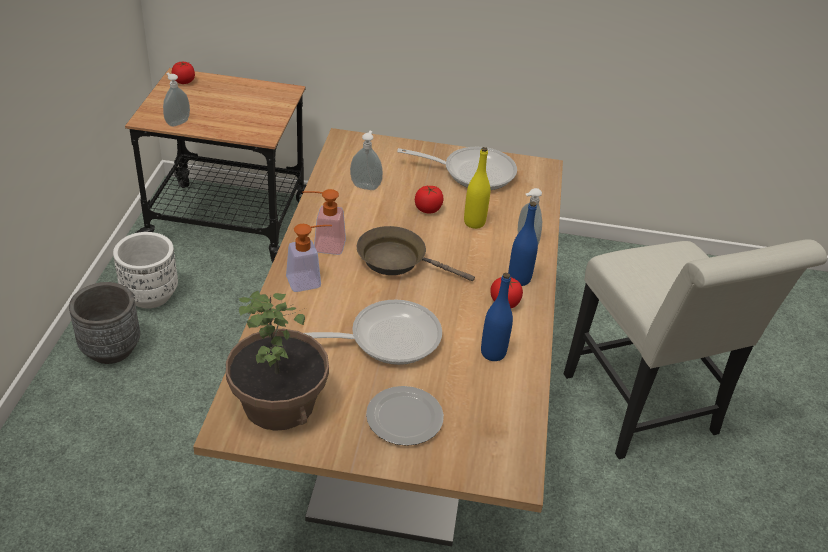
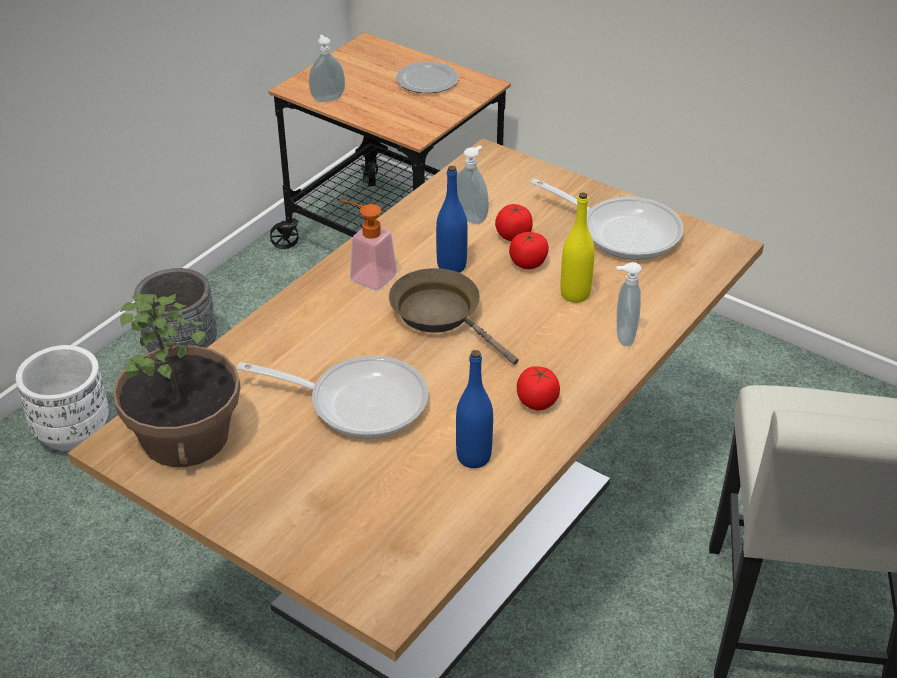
camera: 30 degrees right, 0 degrees up
(150, 295) = (259, 302): white planter -> white planter (73, 432)
(184, 81) = (369, 51): tomato -> tomato (513, 235)
(310, 280) = (321, 311): soap dispenser -> none
(403, 417) = (308, 496): plate -> plate (426, 80)
(519, 279) = (579, 378): blue bottle -> blue bottle (451, 266)

